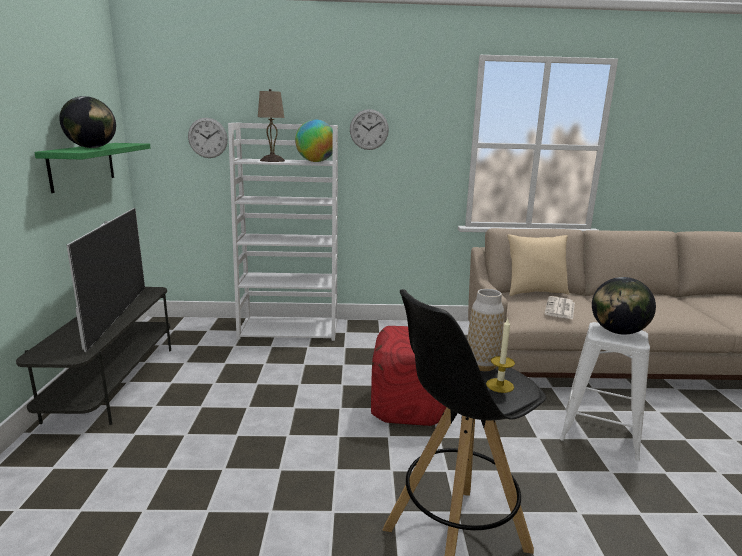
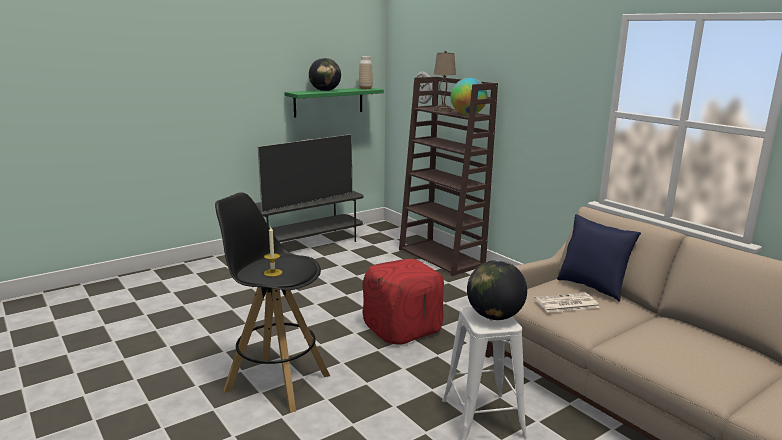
camera: 55 degrees right, 0 degrees up
(290, 329) = (442, 258): white bookcase -> brown bookcase
(369, 129) = (522, 89): wall clock -> none
(482, 365) = (295, 265): vase -> vase (365, 88)
(534, 292) = (592, 287): beige pillow -> blue pillow

